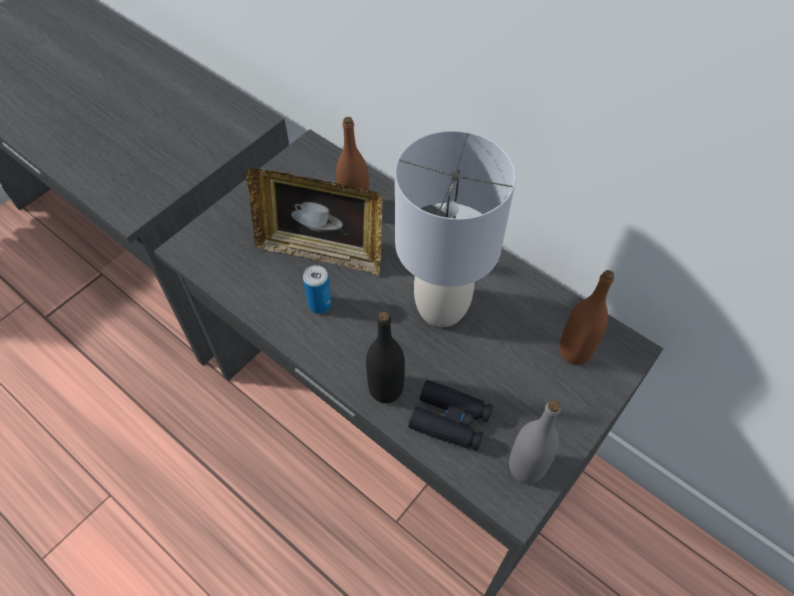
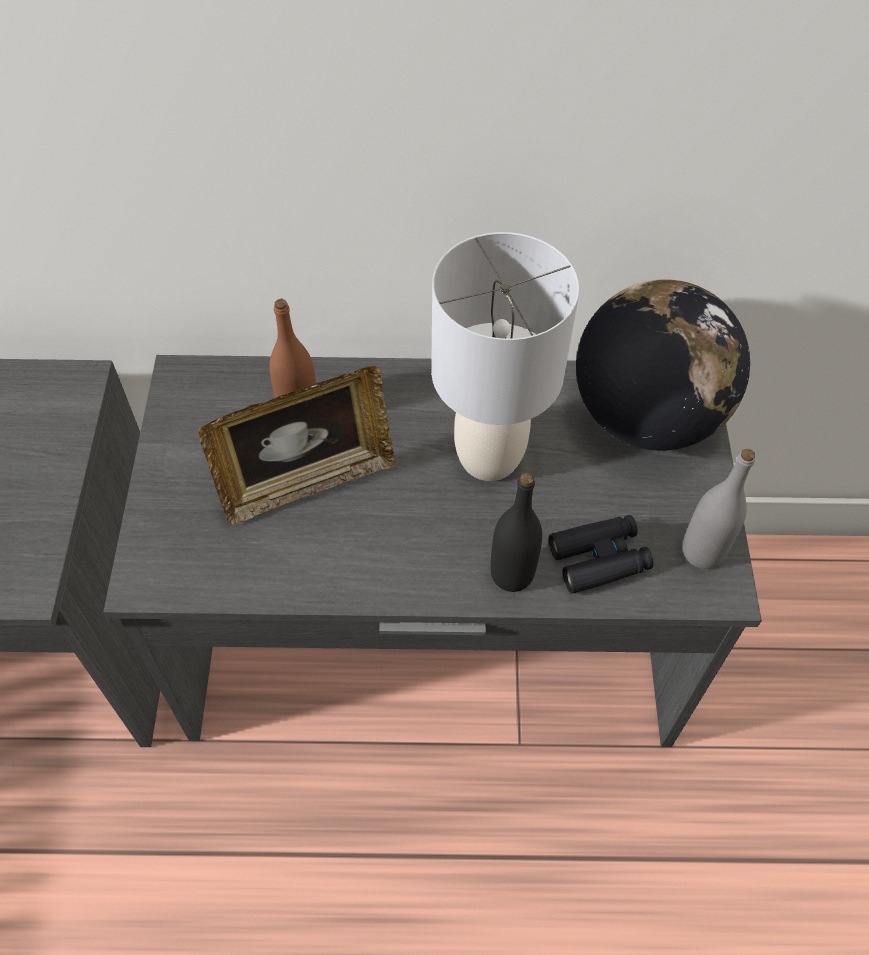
camera: 40 degrees left, 0 degrees up
(320, 304) = (362, 537): can -> none
(574, 351) = (646, 415): brown bottle -> globe

